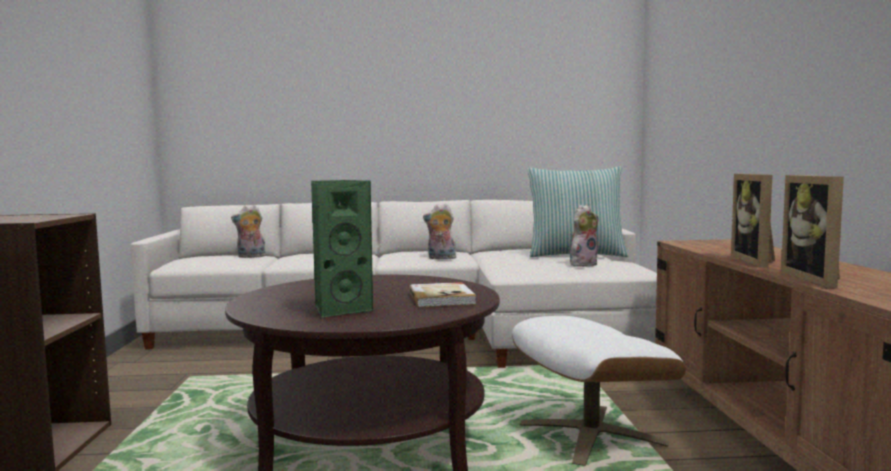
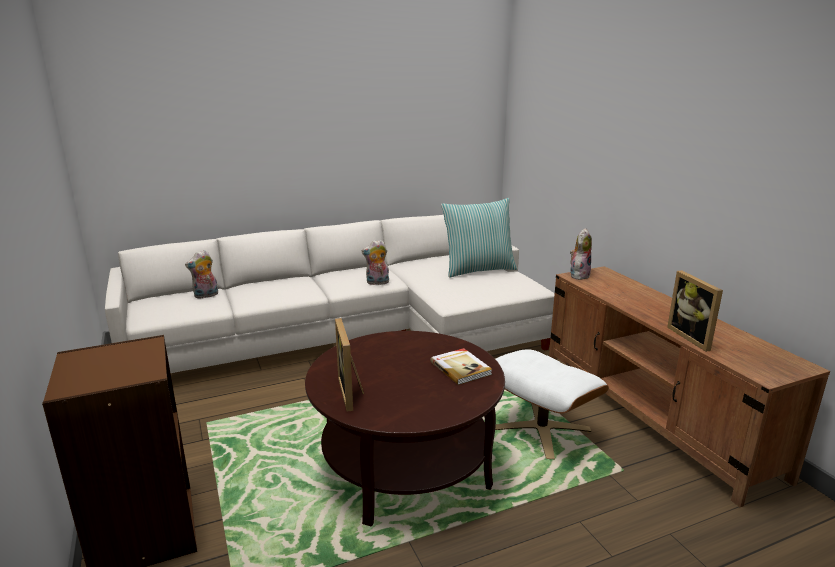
camera: 20 degrees left, 15 degrees up
(340, 309) = (408, 397): green speaker -> none
(583, 264) = (493, 285): plush toy -> plush toy (578, 275)
(758, 261) = (643, 310): picture frame -> picture frame (352, 393)

